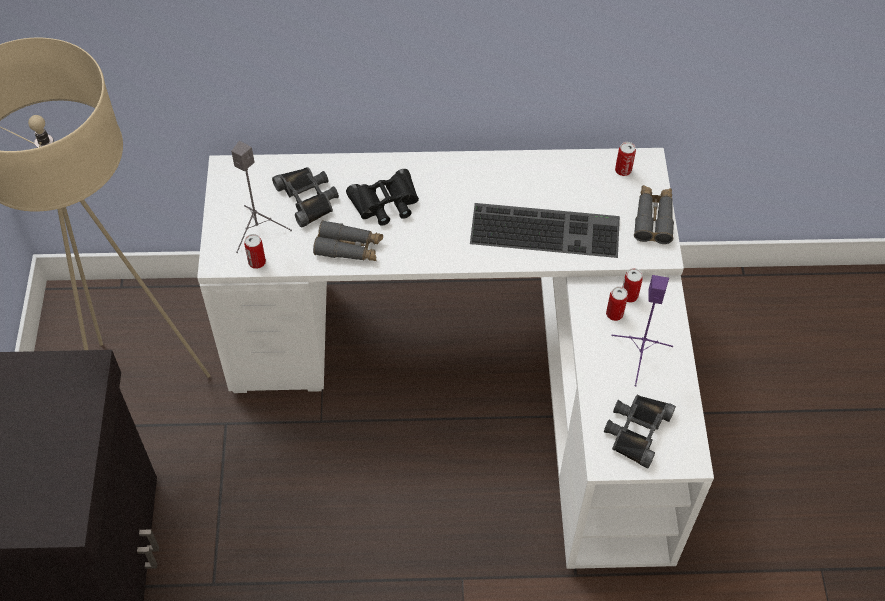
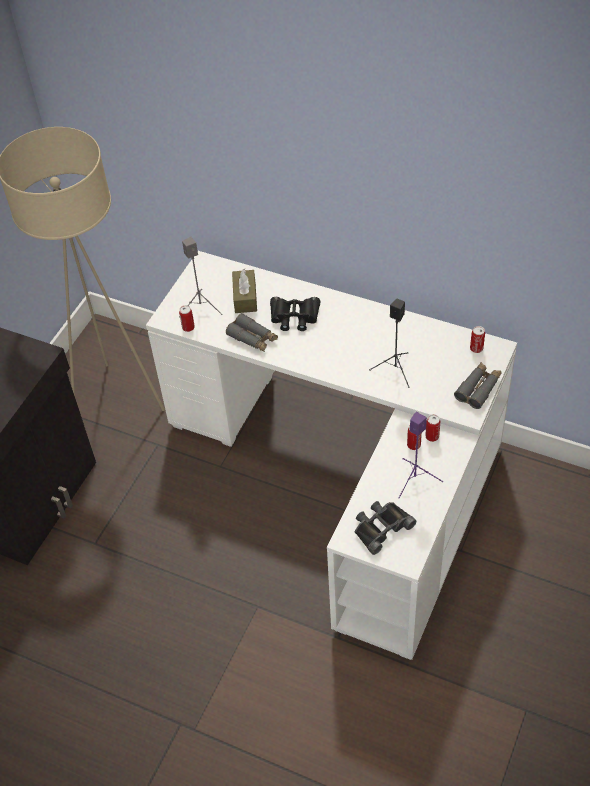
camera: 30 degrees right, 5 degrees down
(308, 198) = (245, 297): black binoculars -> brown tissue box
(546, 229) = (395, 370): keyboard -> black speaker

